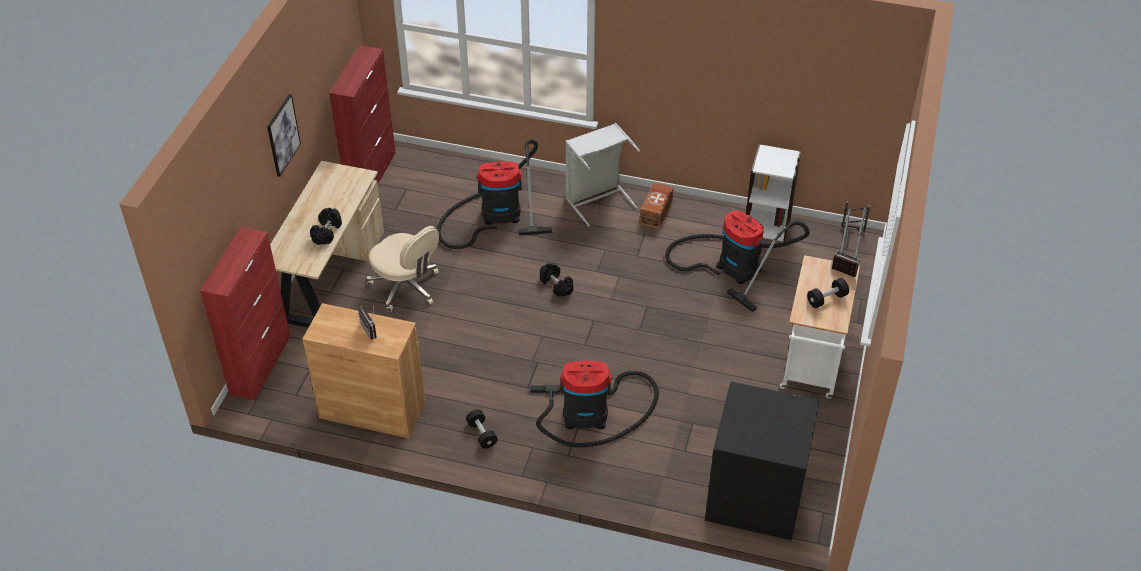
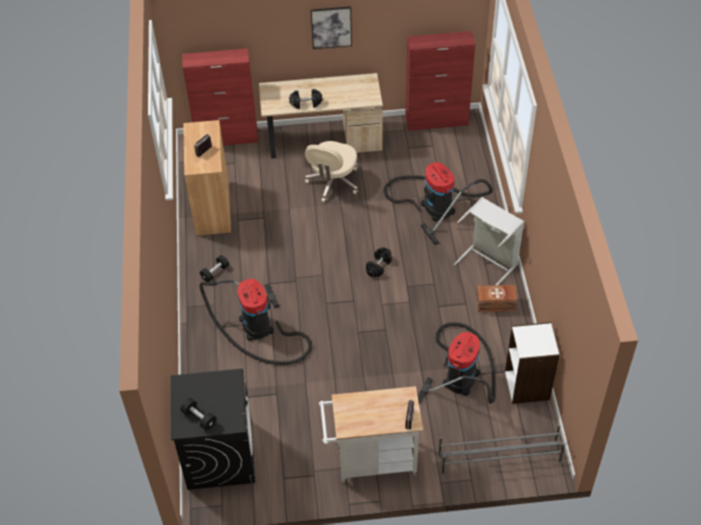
camera: 70 degrees right, 5 degrees up
(826, 299) = (369, 414): black dumbbell -> black dumbbell (199, 418)

